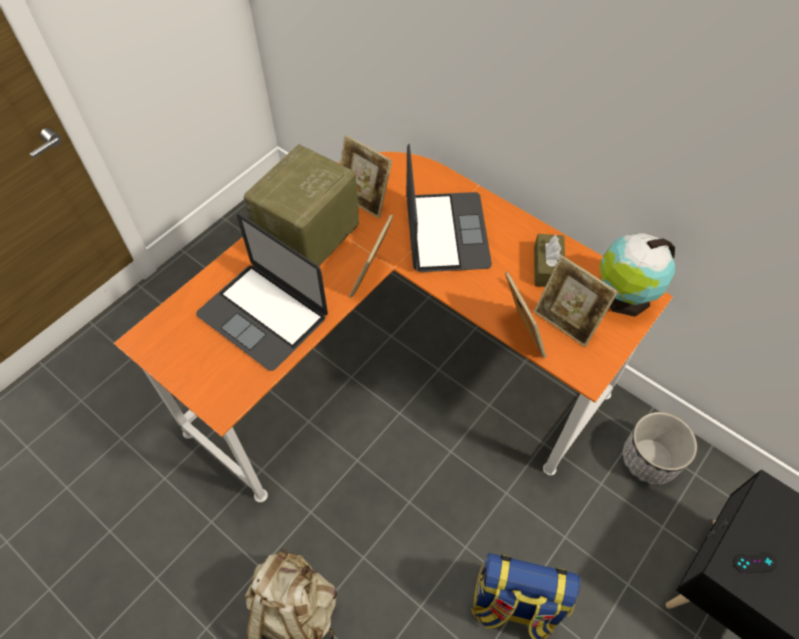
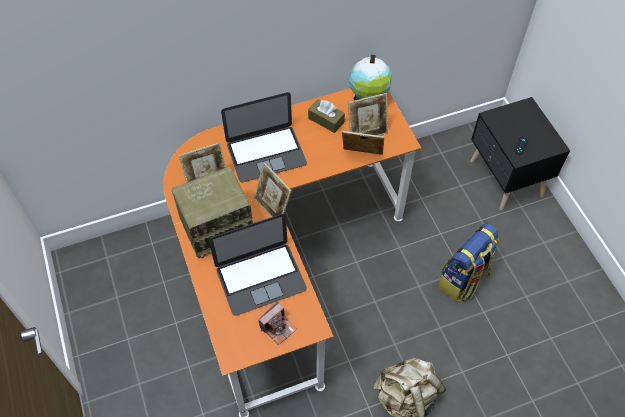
camera: 60 degrees left, 0 degrees up
(203, 367) = (278, 327): none -> camera
(309, 239) = (218, 227): radio -> radio turned 90 degrees counterclockwise
(446, 232) = (266, 153): laptop -> laptop turned 135 degrees clockwise
(649, 460) = (421, 167): planter -> none

